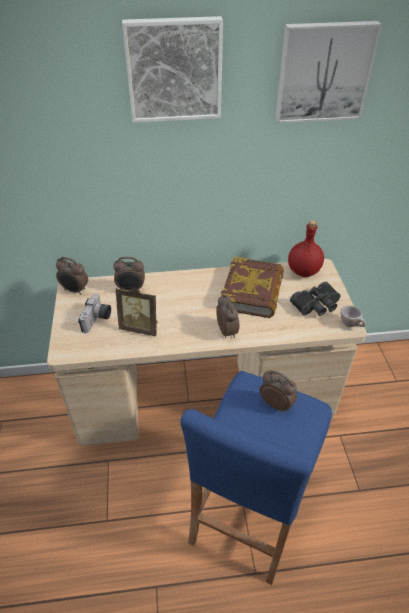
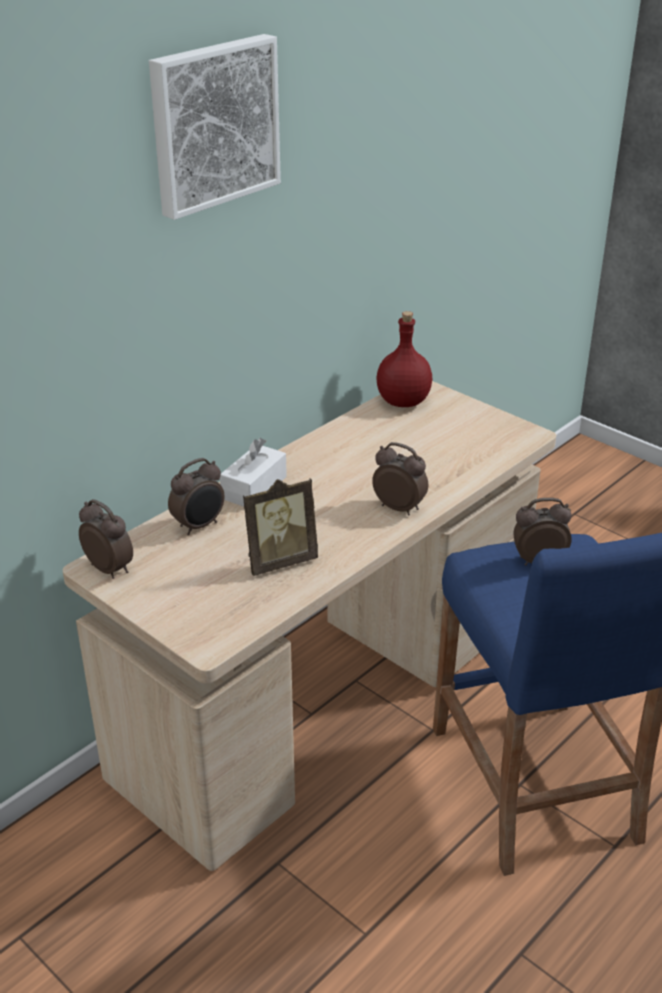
camera: 40 degrees left, 10 degrees down
(75, 290) = (110, 568): alarm clock -> alarm clock turned 120 degrees counterclockwise
(97, 320) = (203, 584): camera -> none
(176, 282) = (254, 488): none -> white tissue box
(252, 292) = (371, 451): book -> none
(317, 306) = (468, 431): black binoculars -> none
(323, 72) = (376, 90): picture -> none
(351, 325) = (529, 432): beige cup -> none

